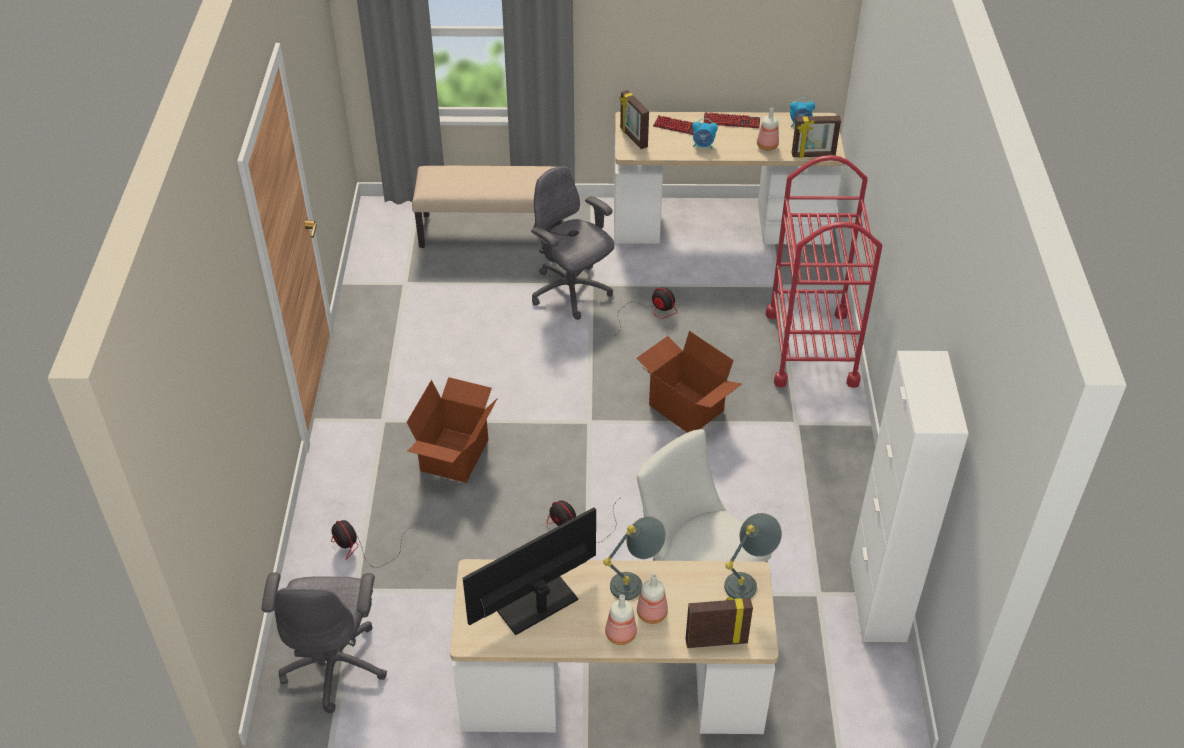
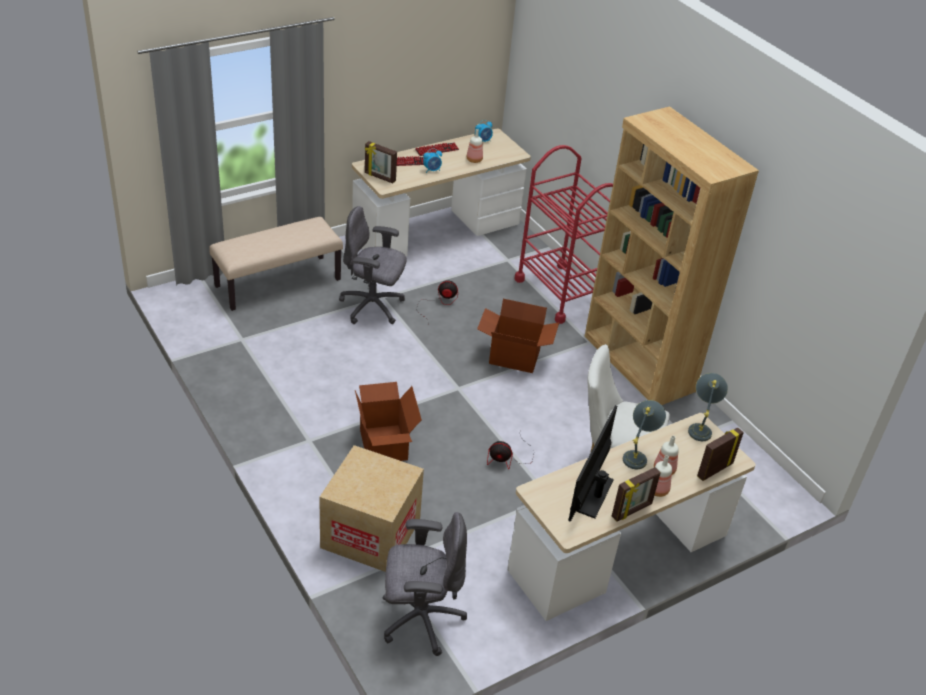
camera: 35 degrees left, 5 degrees down
(335, 664) = (420, 618): grey office chair -> grey office chair turned 60 degrees counterclockwise
(362, 548) = (370, 533): fan -> cardboard box
(813, 155) = (508, 158): picture frame -> picture frame (632, 511)
(836, 473) = (638, 364): none -> brown bookcase
(877, 601) = (723, 430): white cabinet -> none

